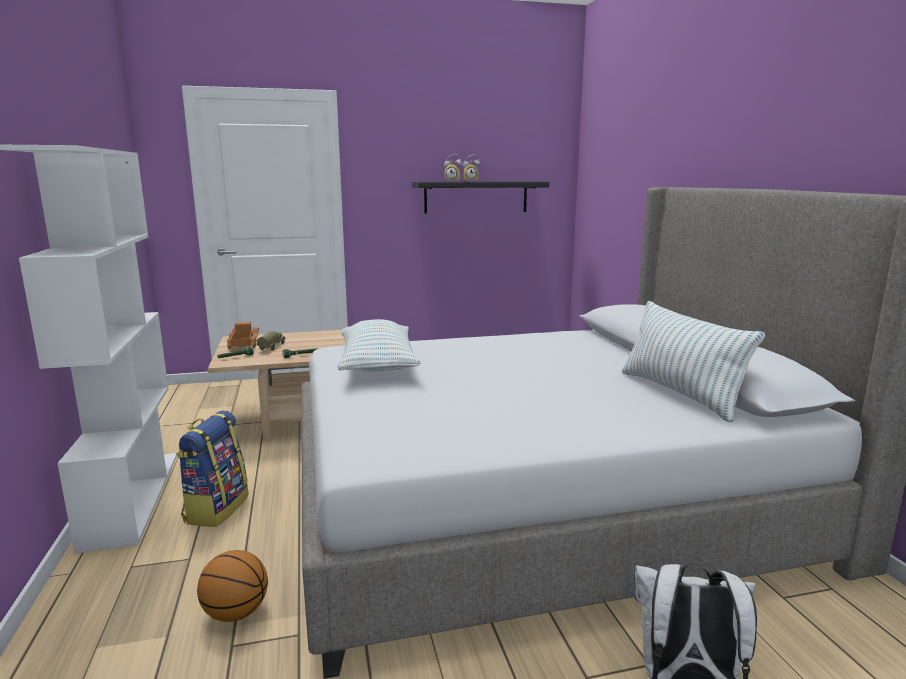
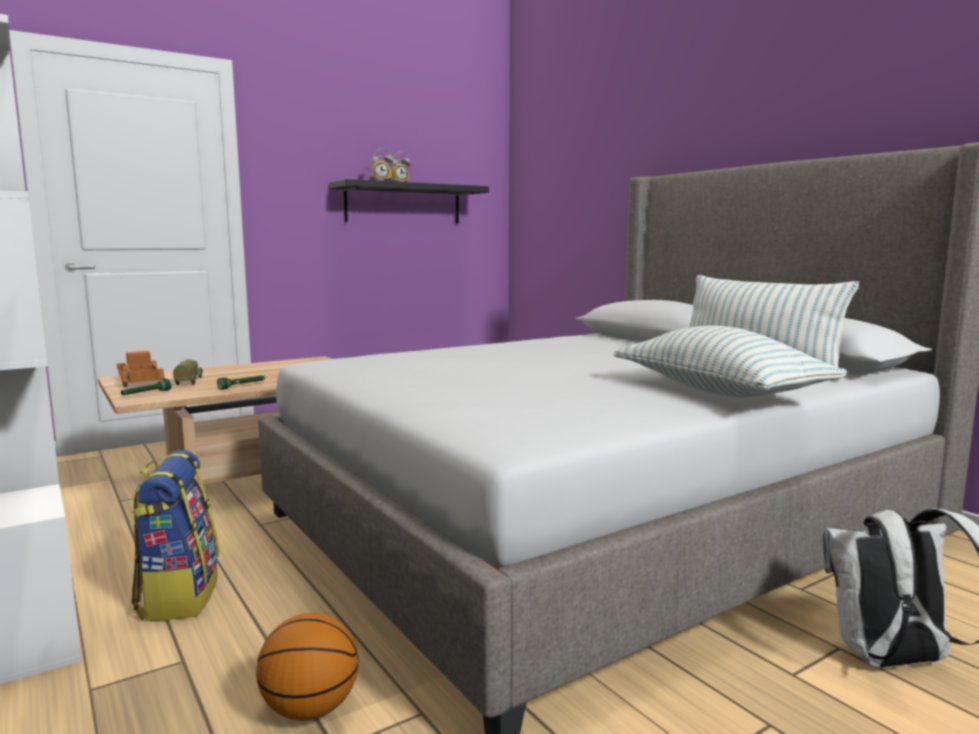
camera: 20 degrees left, 5 degrees down
(377, 365) = (397, 369): pillow -> pillow (719, 392)

